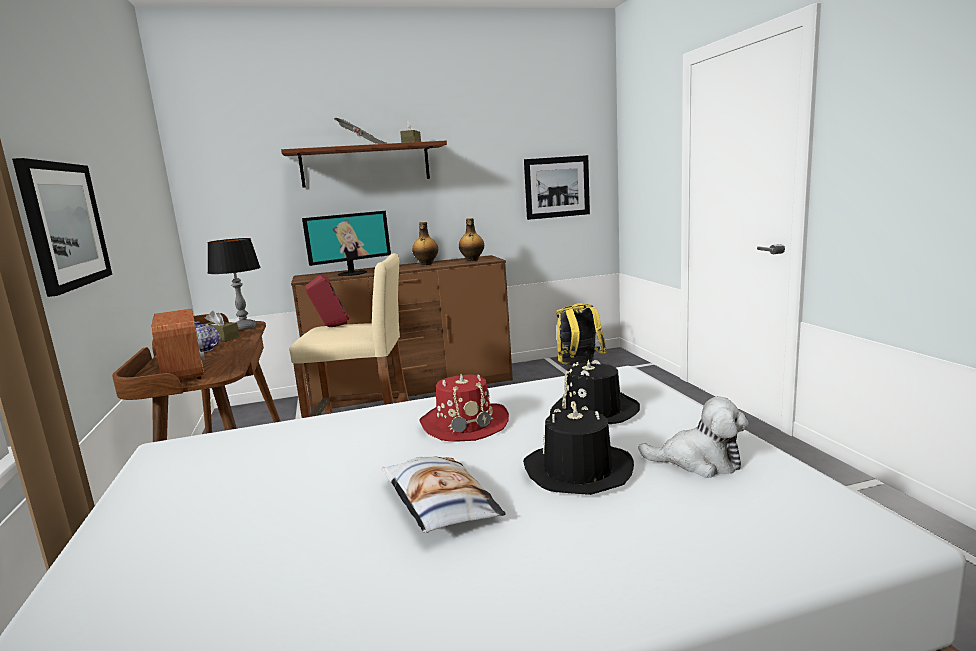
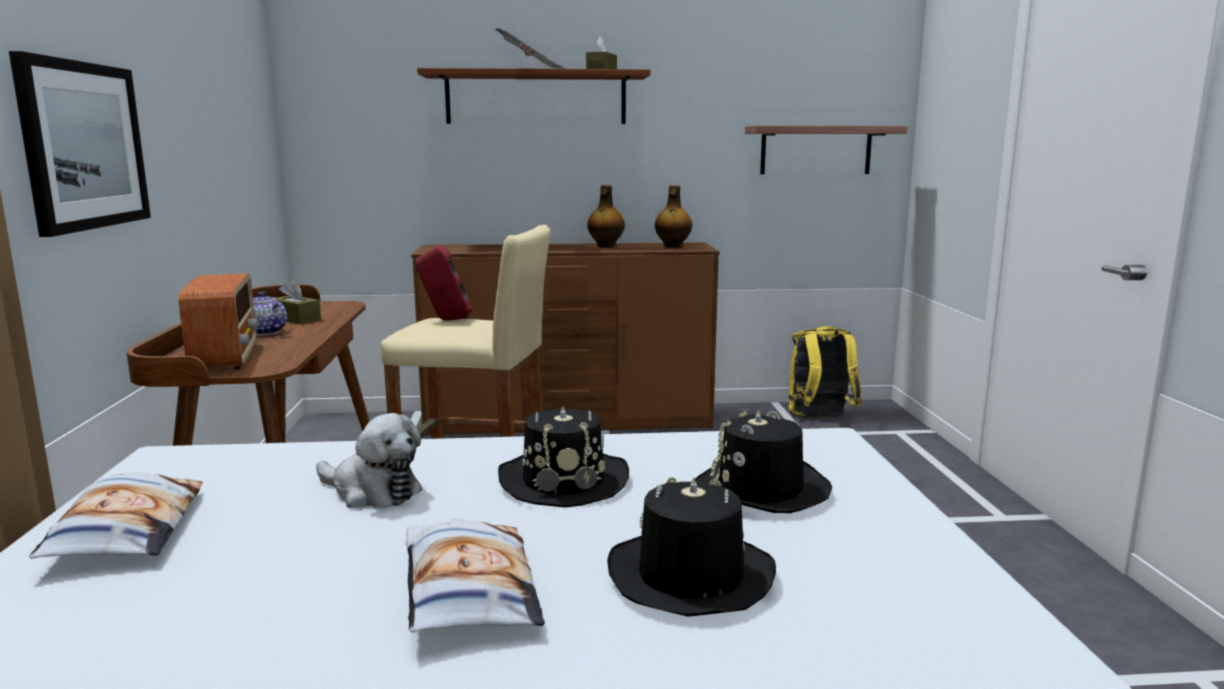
camera: 10 degrees right, 0 degrees up
(167, 503) = (126, 530): none -> pillow
(244, 328) = (334, 308): table lamp -> none
(352, 273) = (498, 249): monitor -> none
(464, 423) = (564, 480): red hat -> black hat
(557, 187) = (815, 150): picture -> shelf
(699, 462) = (885, 593): plush toy -> plush toy (372, 492)

